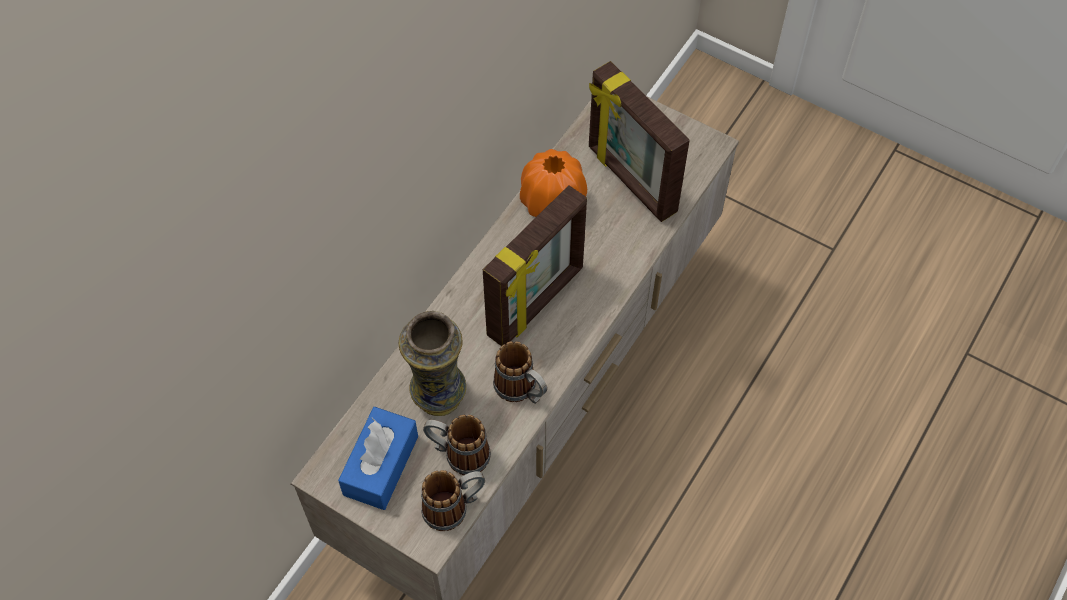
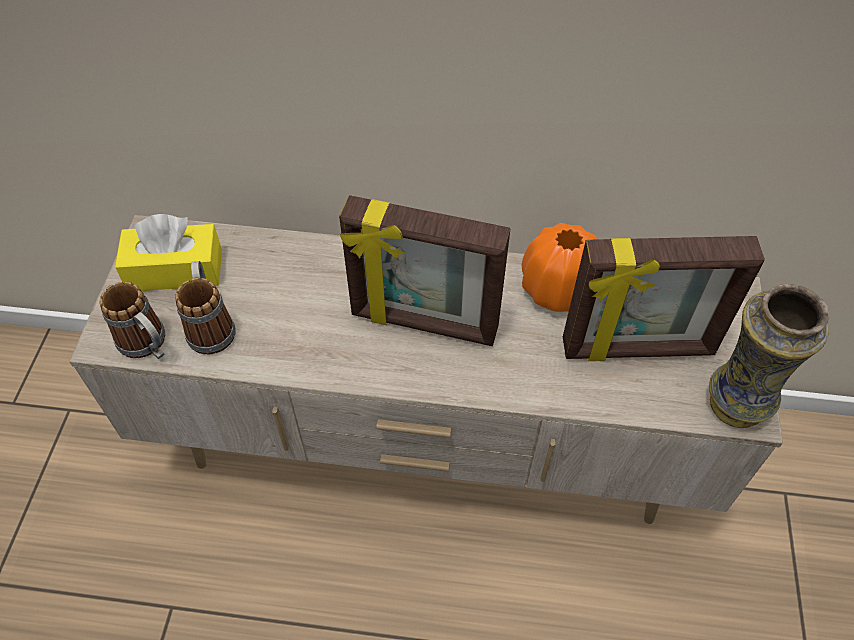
camera: 65 degrees right, 5 degrees down
(381, 465) = (175, 270): blue tissue box -> yellow tissue box
(438, 397) = (269, 285): vase -> vase (734, 404)
(521, 390) = (309, 351): mug -> none
(630, 180) = (638, 349): picture frame -> picture frame turned 120 degrees counterclockwise

